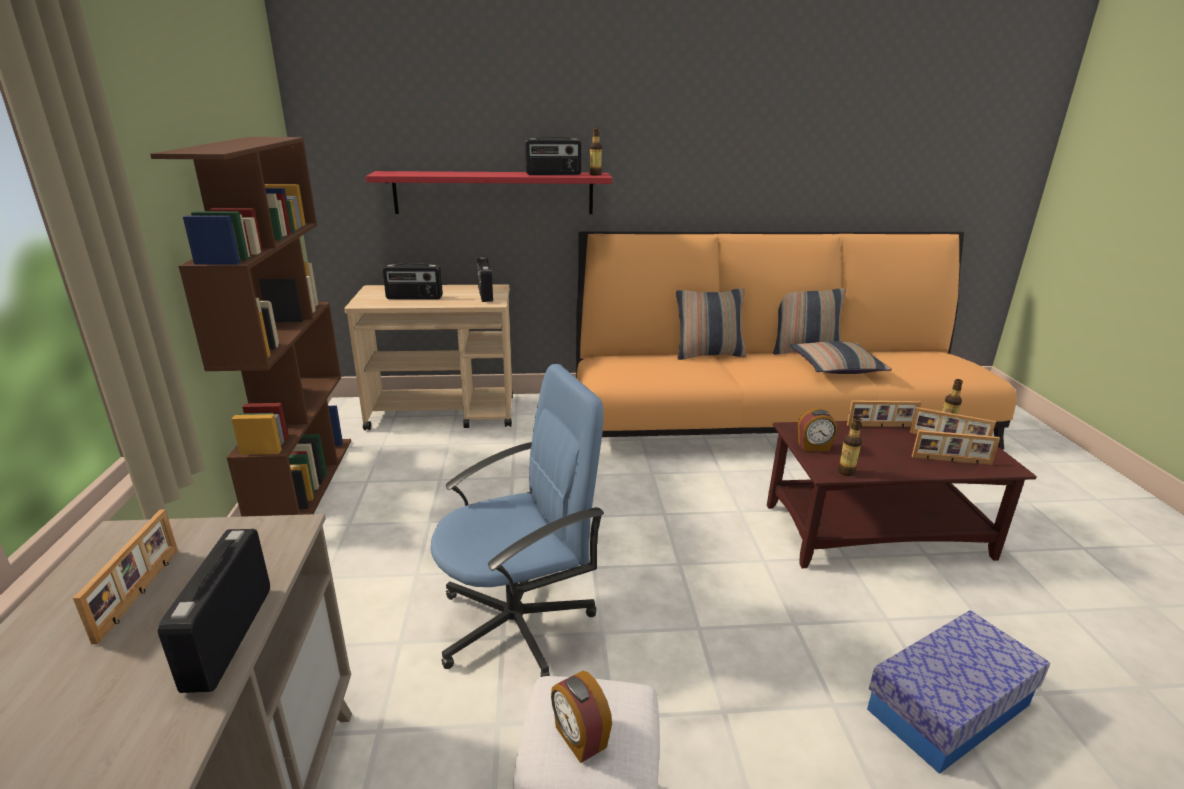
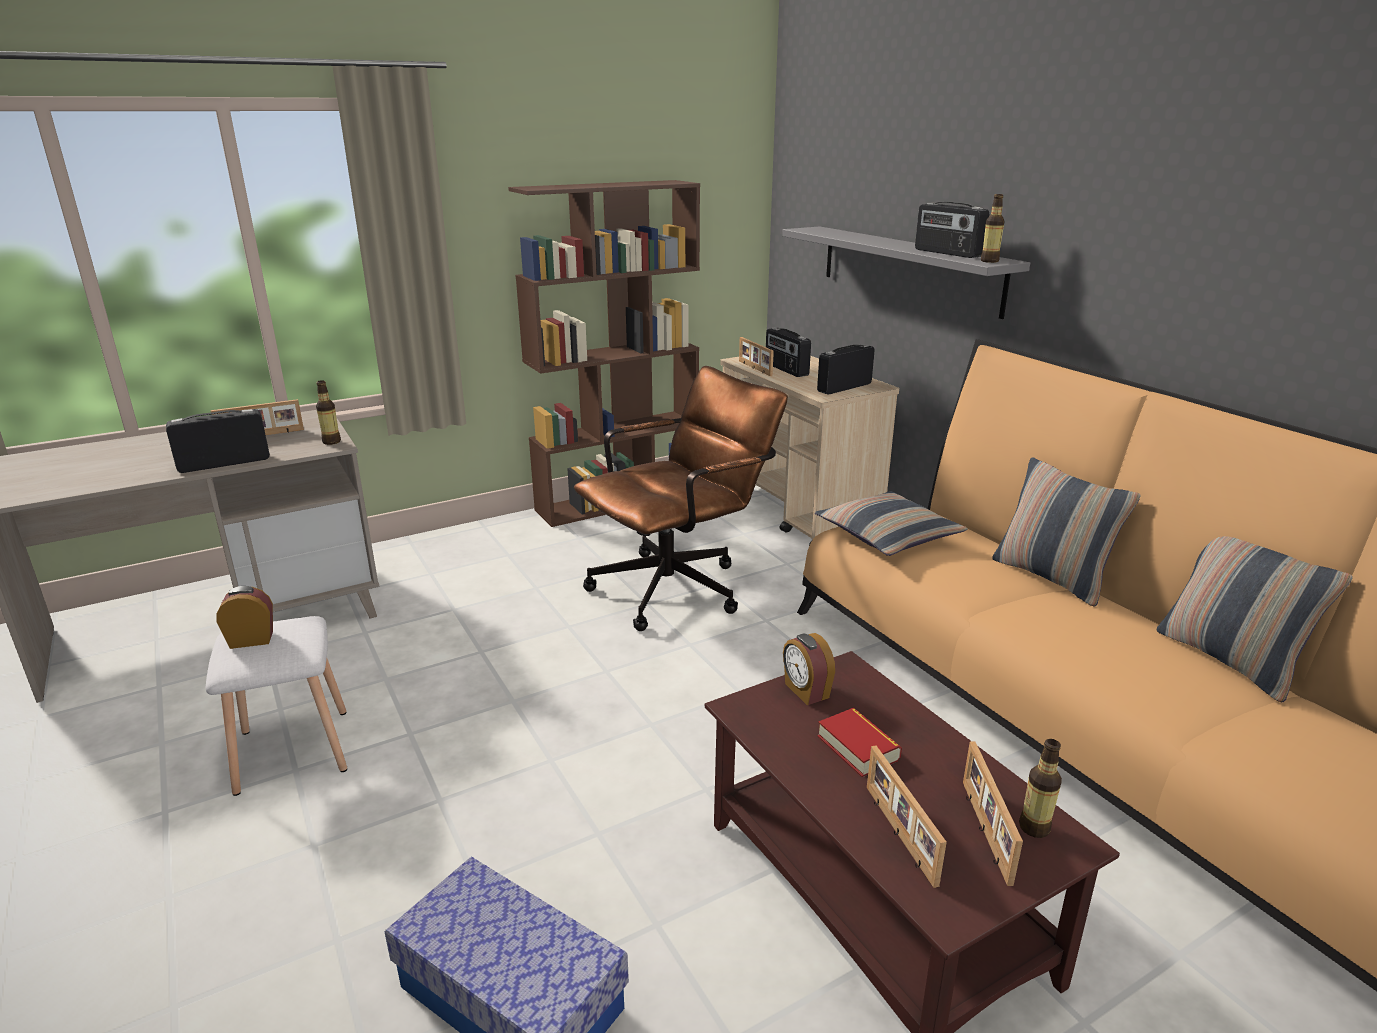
camera: 65 degrees right, 0 degrees up
(494, 193) = (908, 269): red shelf -> grey shelf
(498, 496) = (679, 586): none -> brown office chair
(517, 623) = (502, 653): blue office chair -> none
(579, 738) = (252, 639): alarm clock -> alarm clock turned 45 degrees clockwise
(836, 367) = (1176, 692): pillow -> pillow (888, 536)
(846, 472) = (755, 725): bottle -> bottle (331, 442)
(875, 449) = (858, 748): none -> book
(881, 426) = (953, 749): picture frame -> picture frame (754, 368)

